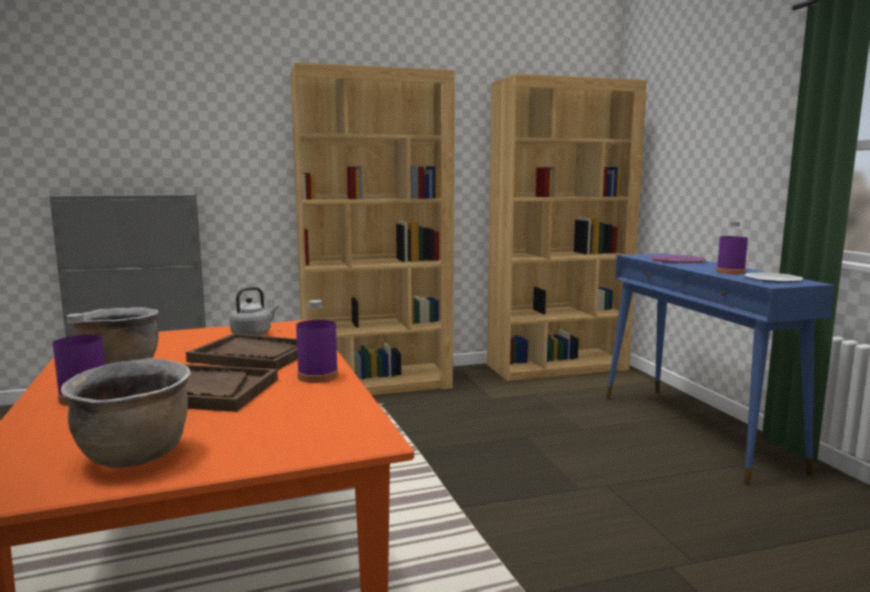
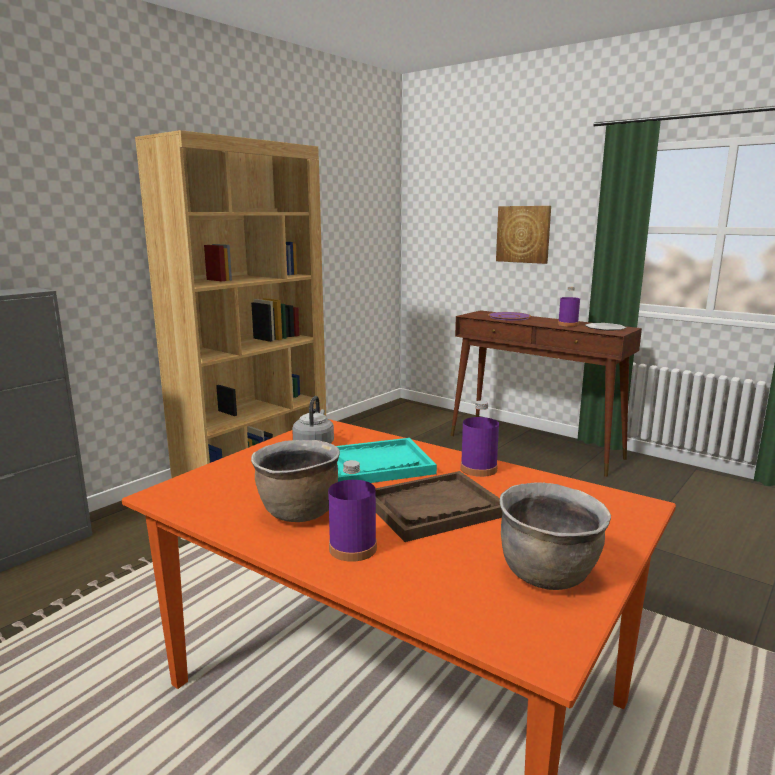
camera: 35 degrees left, 5 degrees up
(253, 355) = (376, 465): brown tray -> turquoise tray
(557, 367) = (382, 417): brown bookcase -> none
(695, 431) = (535, 447): blue console table -> brown console table
(724, 160) = (523, 234): none -> picture

